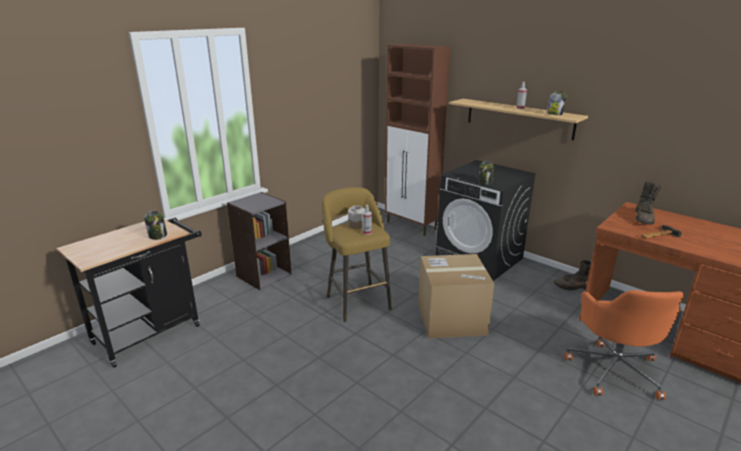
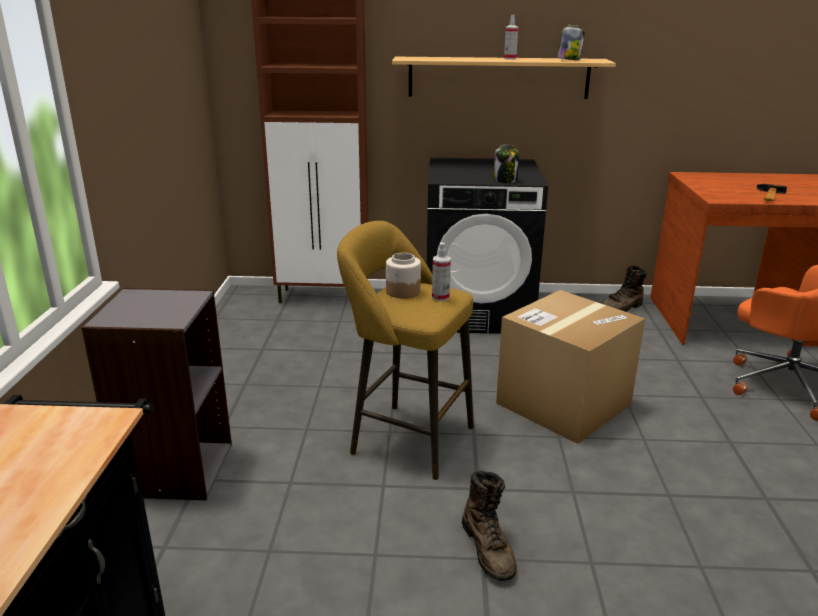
camera: 40 degrees left, 0 degrees up
(158, 236) = (72, 446): jar -> none
(644, 218) = (721, 183): brown boot -> brown boot (488, 549)

